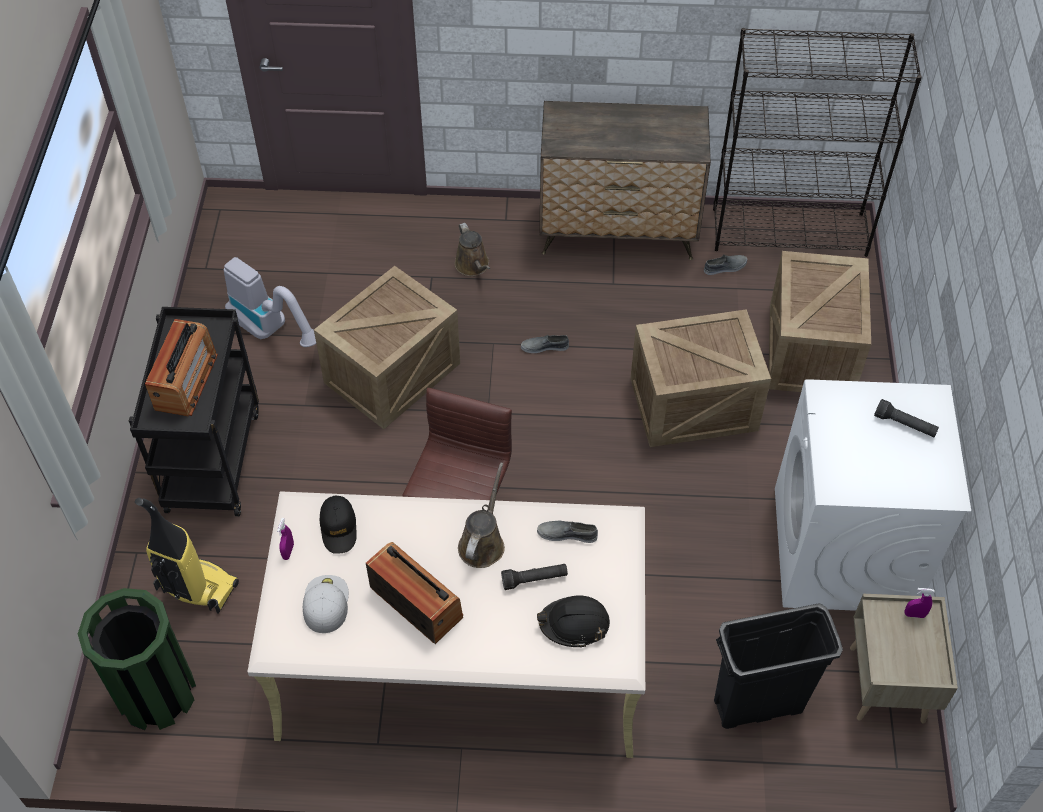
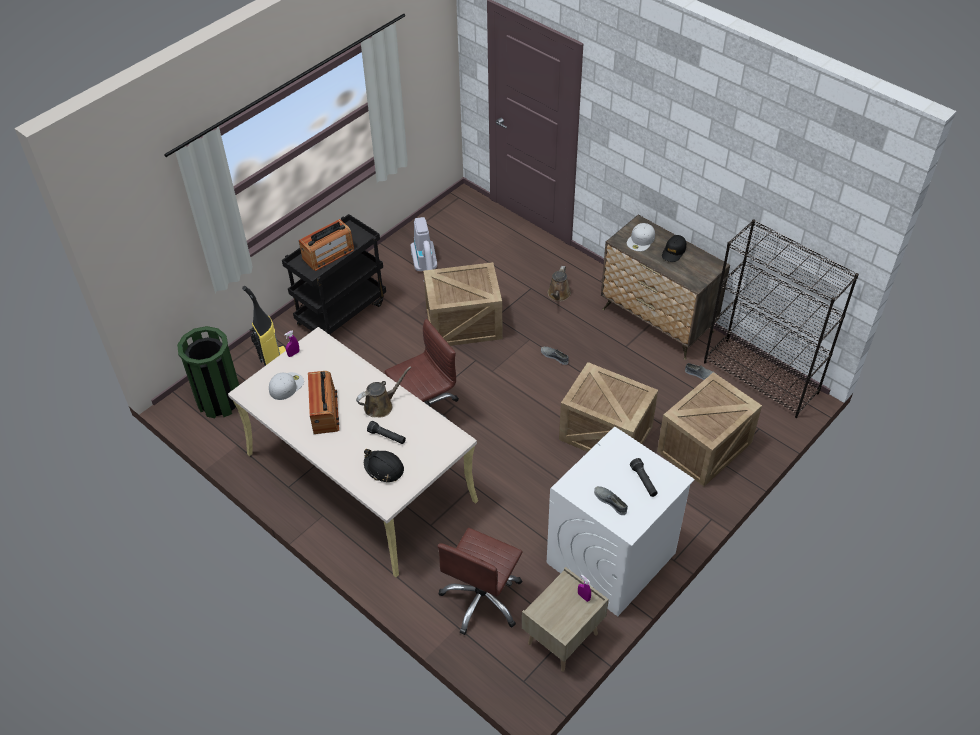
camera: 40 degrees right, 5 degrees down
(338, 528) = (325, 357): black cap -> black cap (673, 252)
(567, 534) = (424, 427): grey shoe -> grey shoe (610, 501)
(580, 131) = (641, 240): none -> white cap
(757, 706) = (482, 599): black trash can -> brown office chair

